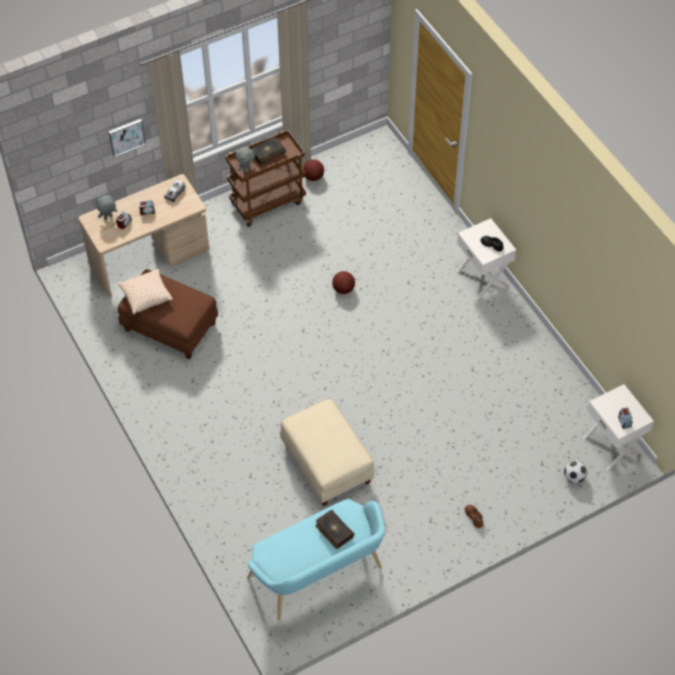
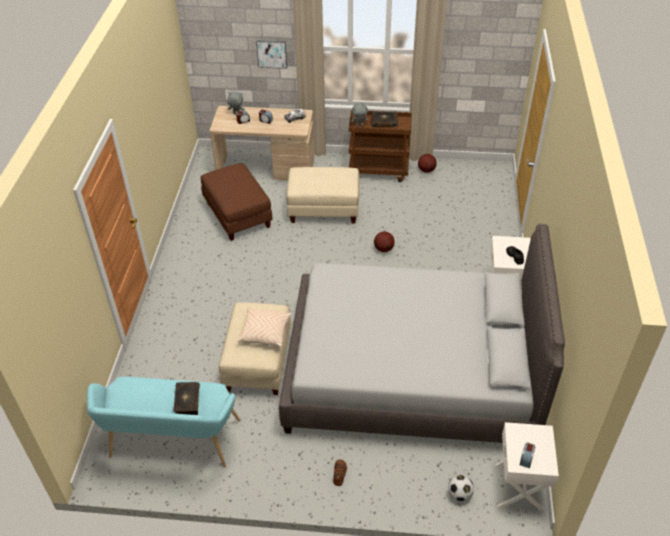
camera: 35 degrees right, 10 degrees down
(146, 296) = (223, 176): beige pillow -> beige pillow (265, 332)
(250, 274) = (324, 209): none -> beige ottoman
(462, 398) = (411, 373): none -> grey bed

